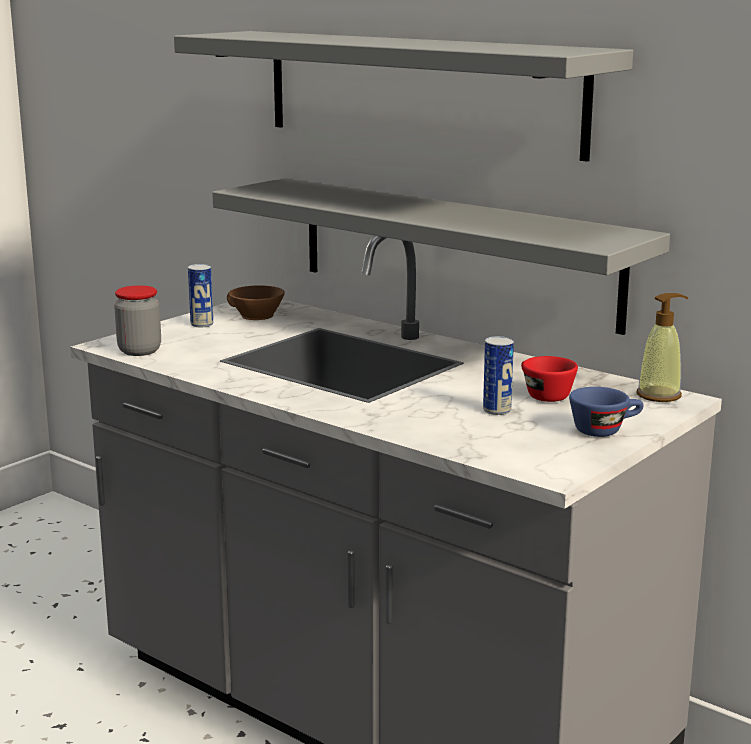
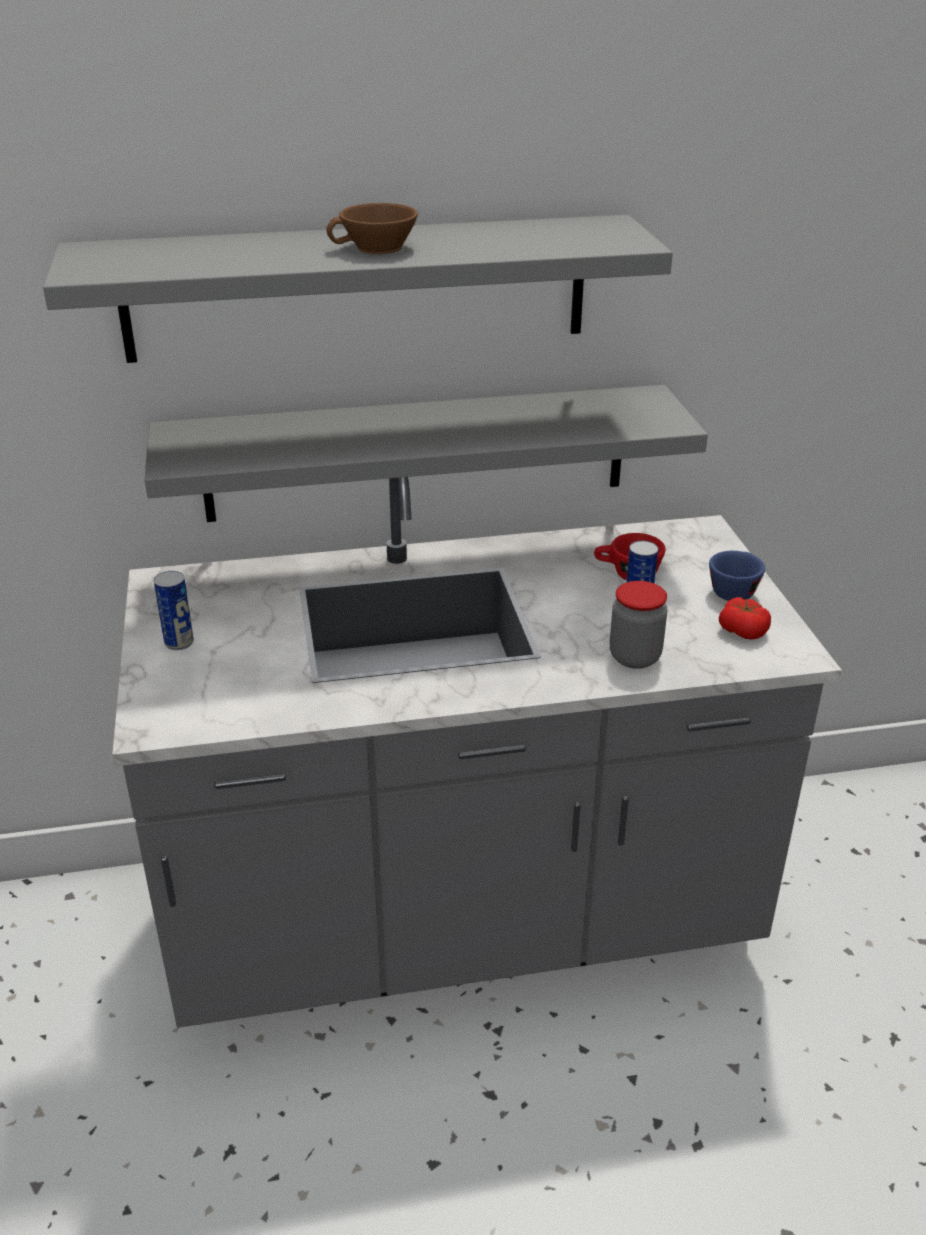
camera: 50 degrees left, 15 degrees up
(139, 351) = (206, 716): jar -> jar (635, 657)
(254, 316) = (202, 602): brown cup -> brown cup (377, 248)
(546, 447) = (743, 630): none -> tomato
(659, 395) = (687, 532): soap dispenser -> none

